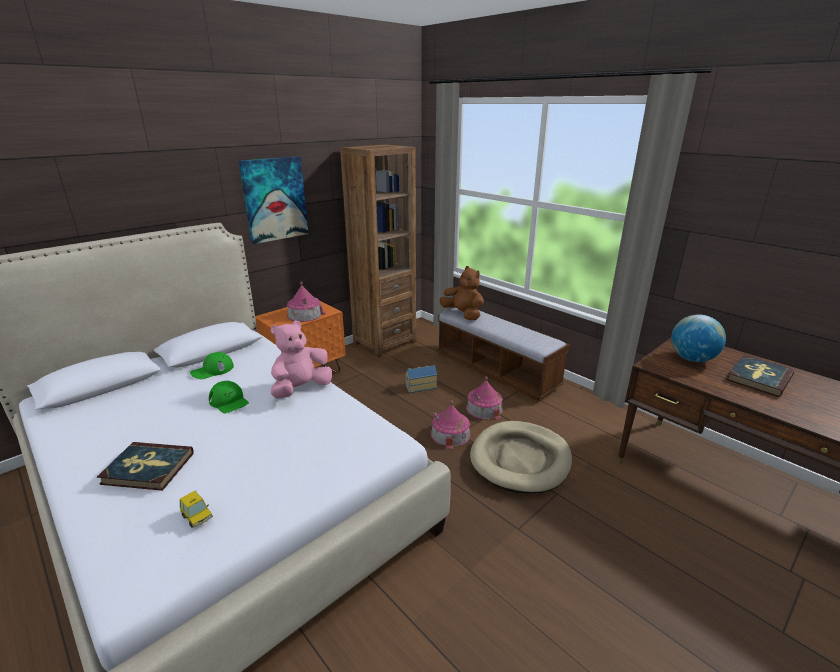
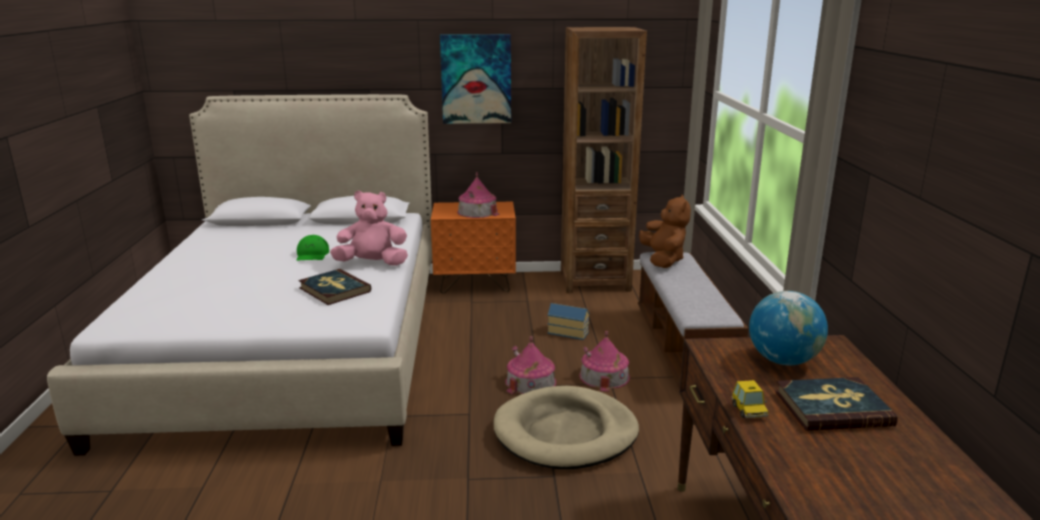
camera: 40 degrees right, 5 degrees down
(148, 468) = (205, 274): book -> book (334, 290)
(197, 516) = (186, 307): toy car -> toy car (749, 411)
(212, 370) = (338, 232): green cap -> none

